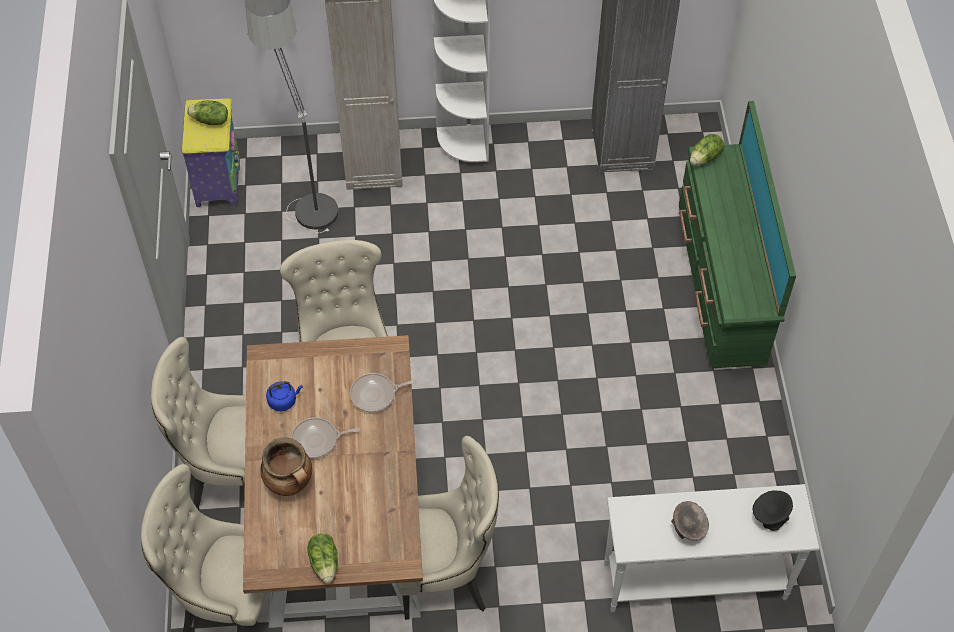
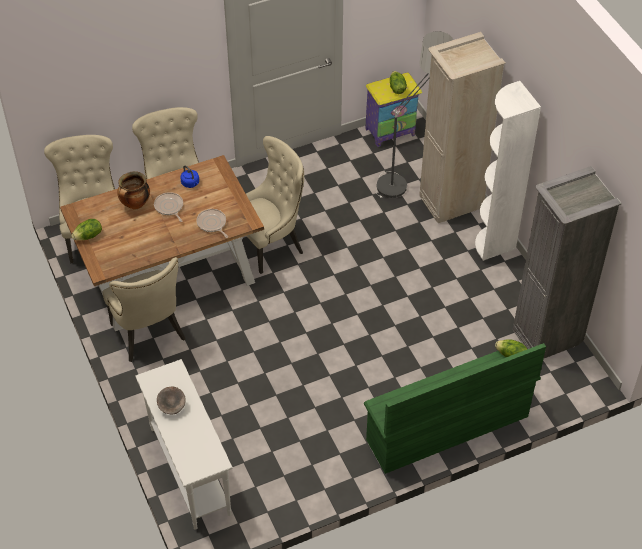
camera: 70 degrees right, 5 degrees down
(769, 516) = (198, 451): black bowl -> none

